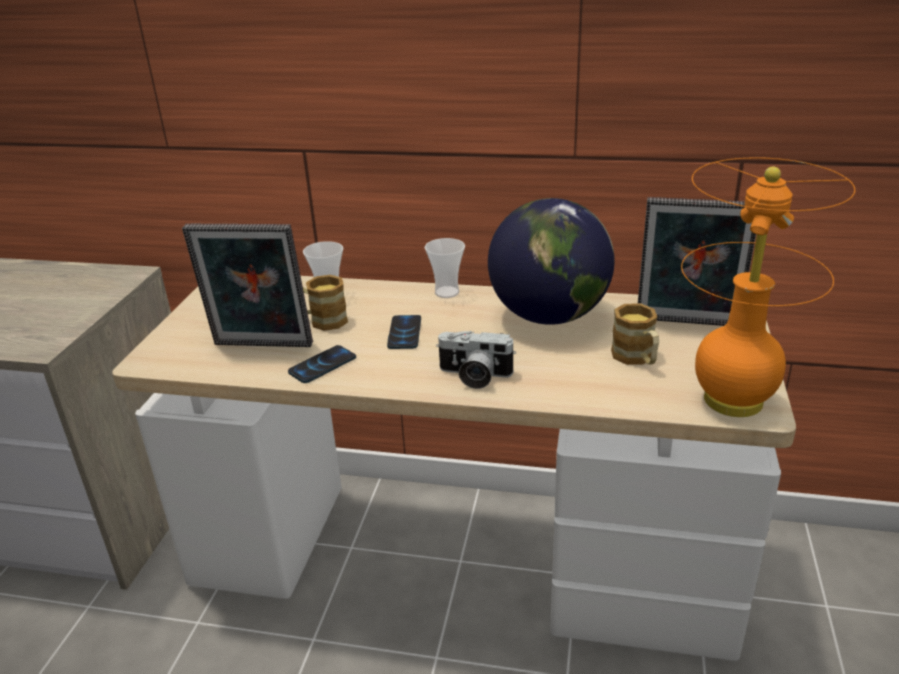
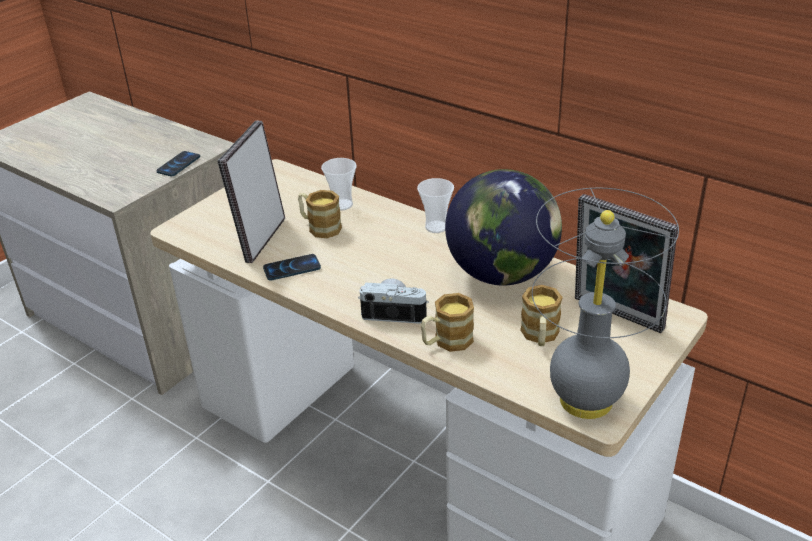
camera: 25 degrees right, 5 degrees up
(261, 347) = (261, 239): picture frame -> picture frame turned 75 degrees clockwise
(404, 333) = (373, 257): phone -> phone (178, 164)
(474, 376) = (395, 312): camera -> camera turned 150 degrees clockwise
(552, 388) = (446, 342): none -> mug
(734, 401) = (586, 401): orange table lamp -> grey table lamp

